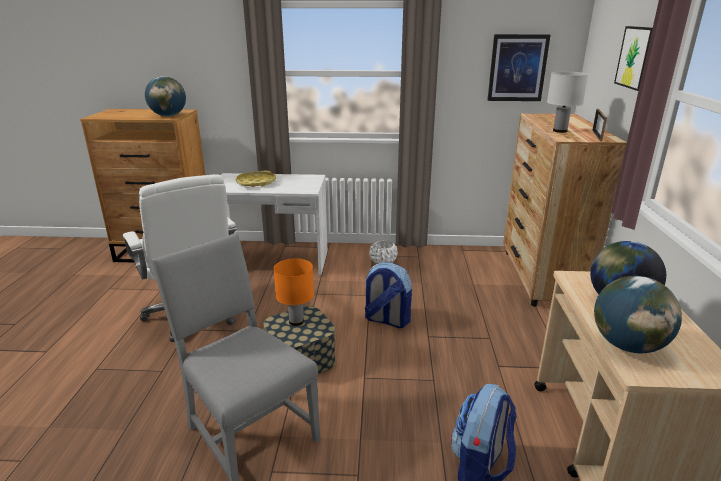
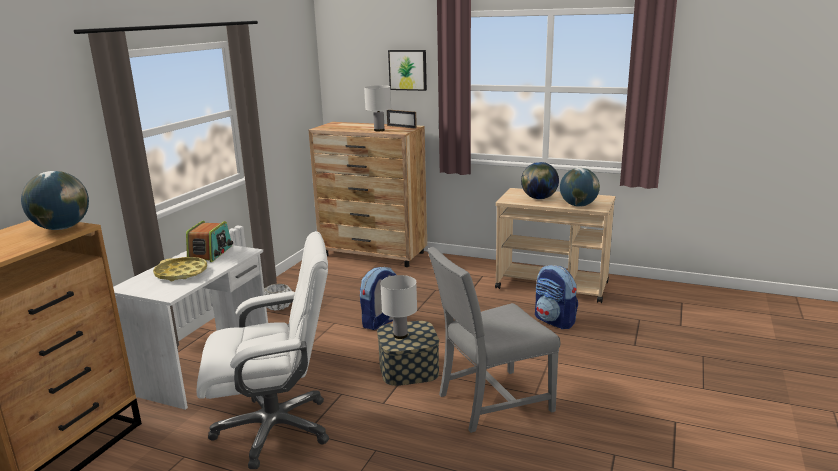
camera: 70 degrees left, 5 degrees down
(296, 321) = (401, 335): orange table lamp -> white table lamp
(299, 181) = (211, 253): none -> radio
(517, 68) = (292, 92): picture -> none

